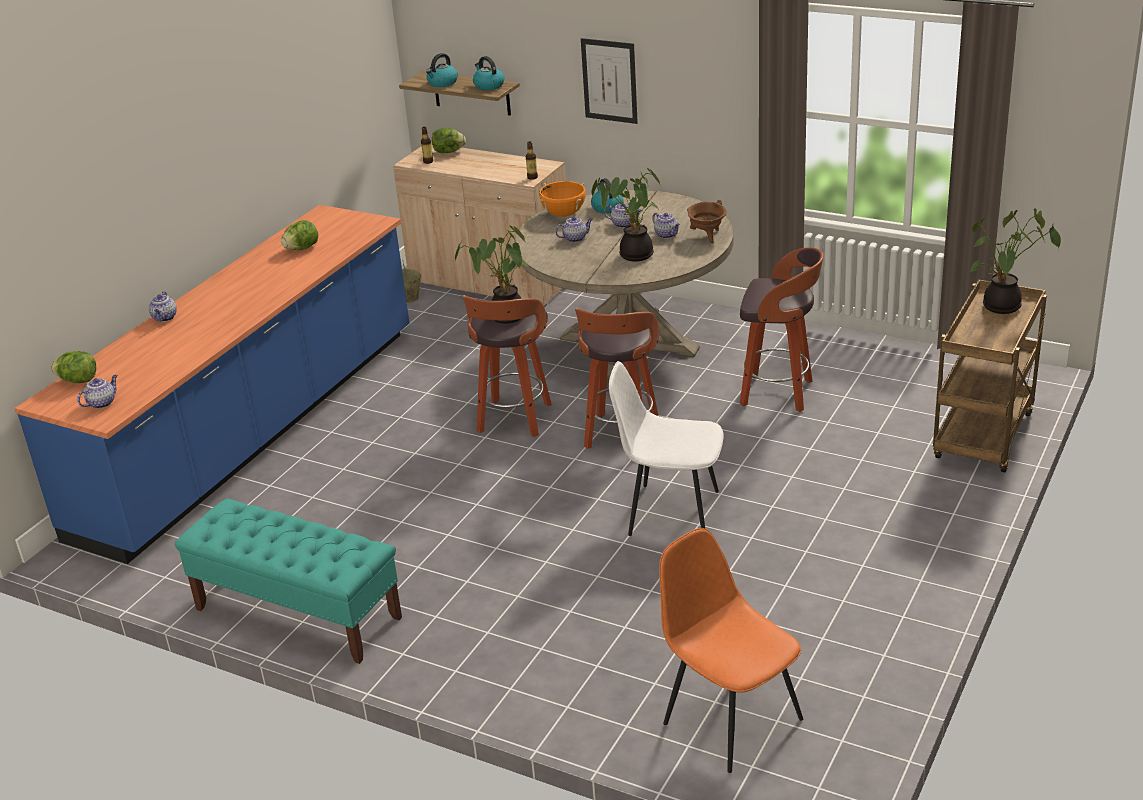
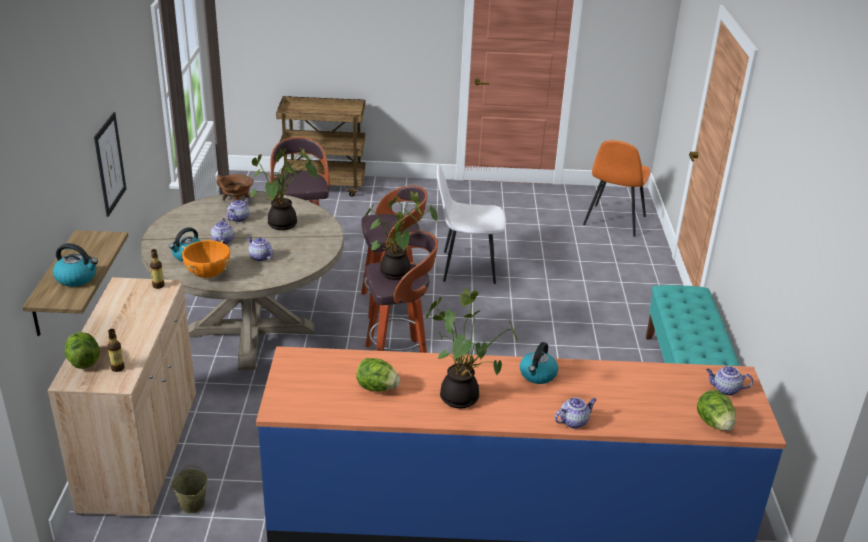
camera: 120 degrees left, 0 degrees up
(488, 86) = (88, 245): kettle -> kettle (537, 375)
(670, 512) = (467, 267): white chair -> white chair turned 105 degrees clockwise
(1002, 308) = (300, 110): potted plant -> potted plant (462, 396)

